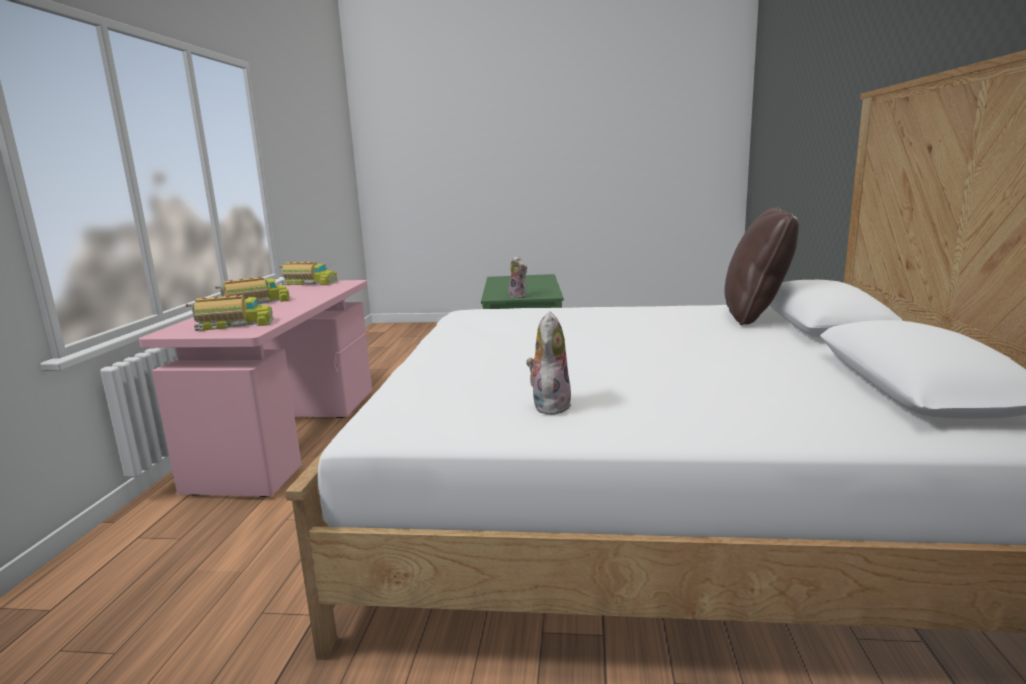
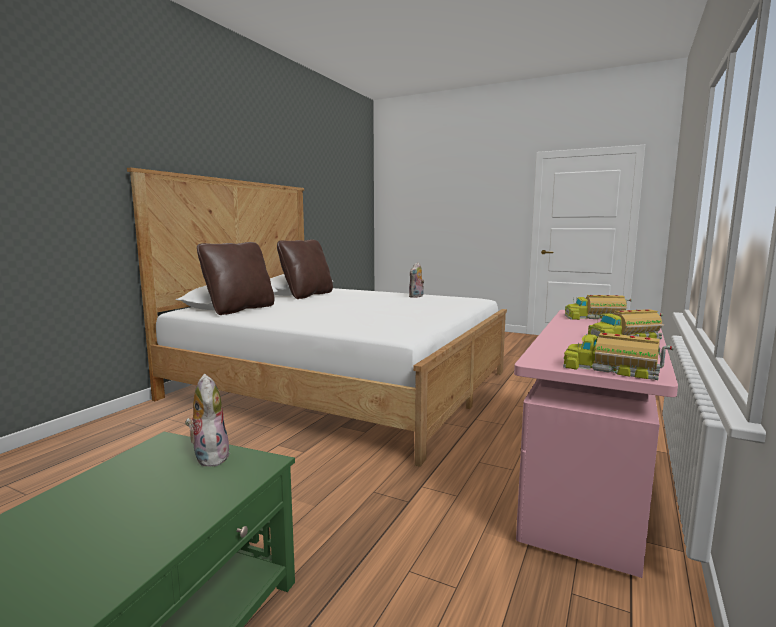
camera: 160 degrees left, 5 degrees down
(820, 370) = (307, 295): none -> brown pillow

